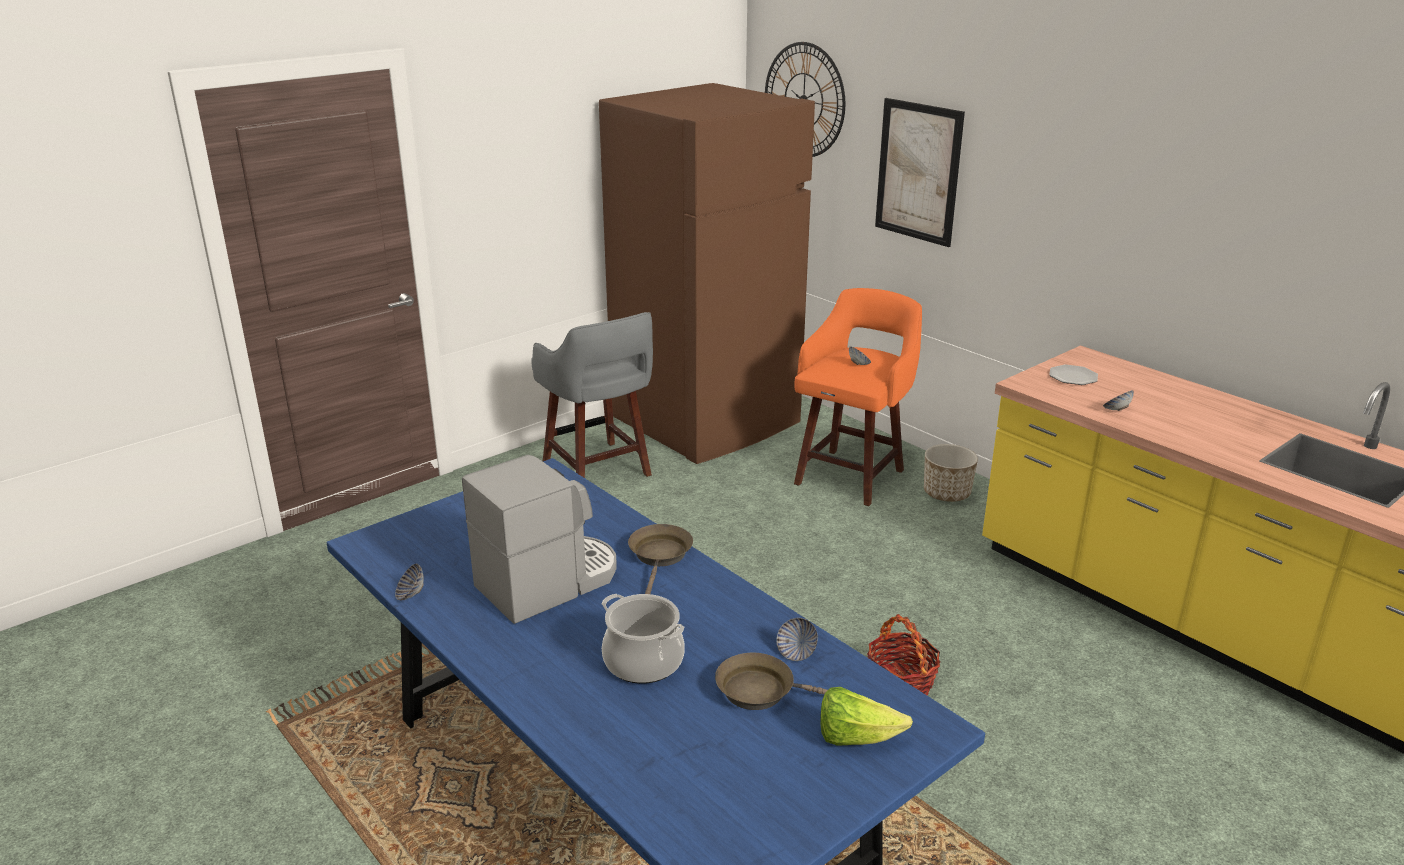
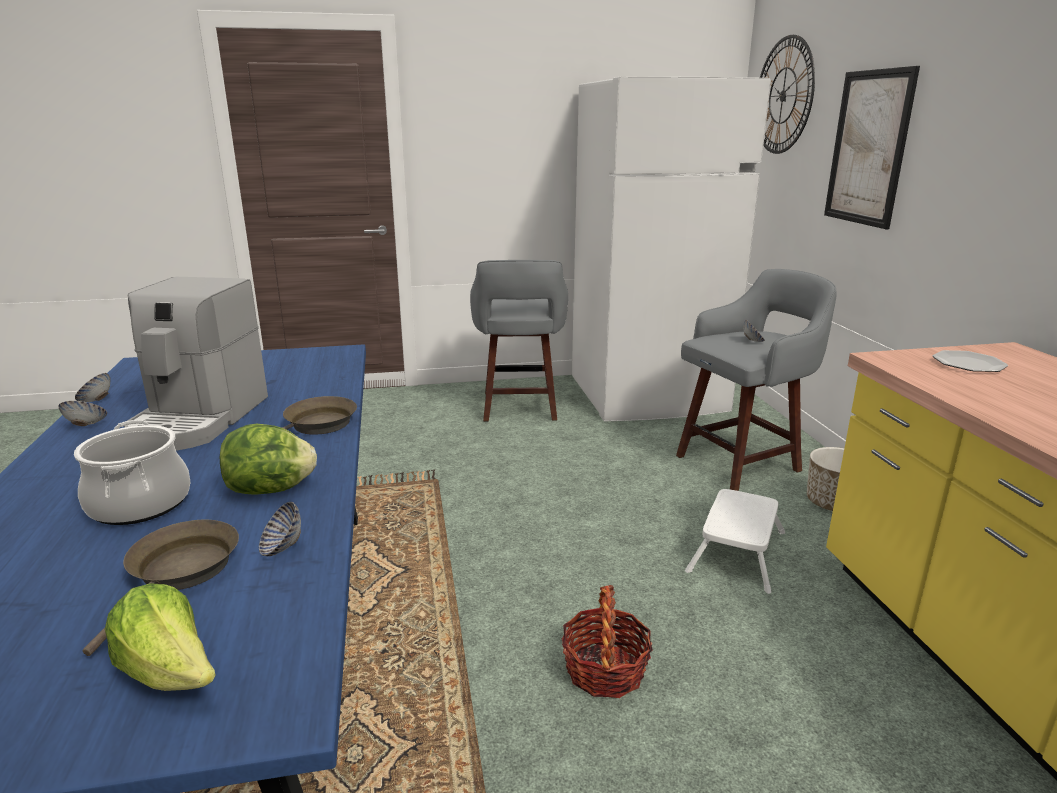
camera: 30 degrees right, 5 degrees down
(549, 582) = (199, 419): coffee machine -> coffee machine turned 105 degrees clockwise
(707, 420) = (647, 393): brown fridge -> white fridge
(719, 618) = (271, 490): none -> lettuce
(762, 691) = (180, 573): brown frying pan -> brown frying pan turned 60 degrees clockwise
(852, 475) = (742, 463): orange stool -> grey stool
(911, 559) = (736, 551): none -> white step ladder
(1116, 410) = (1000, 402): bowl -> bowl (86, 425)

